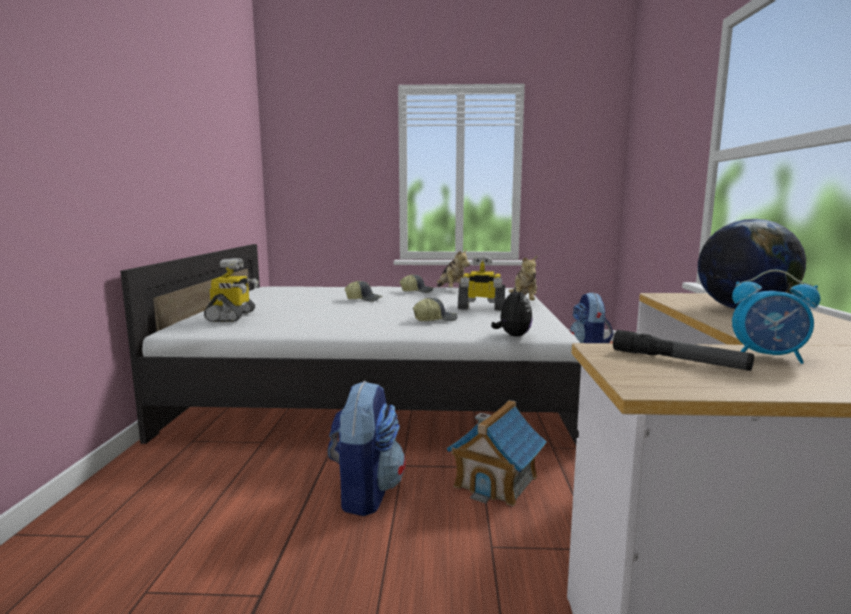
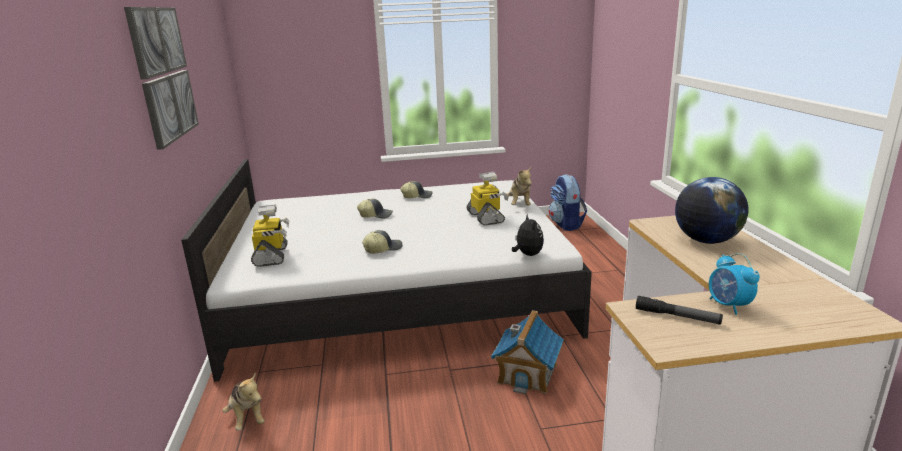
camera: 10 degrees left, 10 degrees up
(142, 109) = (163, 74): none -> picture
(365, 493) = (431, 399): backpack -> none
(435, 320) = (455, 239): cap -> cap (383, 249)
(451, 290) = (447, 191): plush toy -> plush toy (247, 417)
(481, 308) = (486, 218): toy robot -> toy robot turned 105 degrees counterclockwise
(768, 358) = (728, 305): alarm clock -> alarm clock turned 60 degrees clockwise

